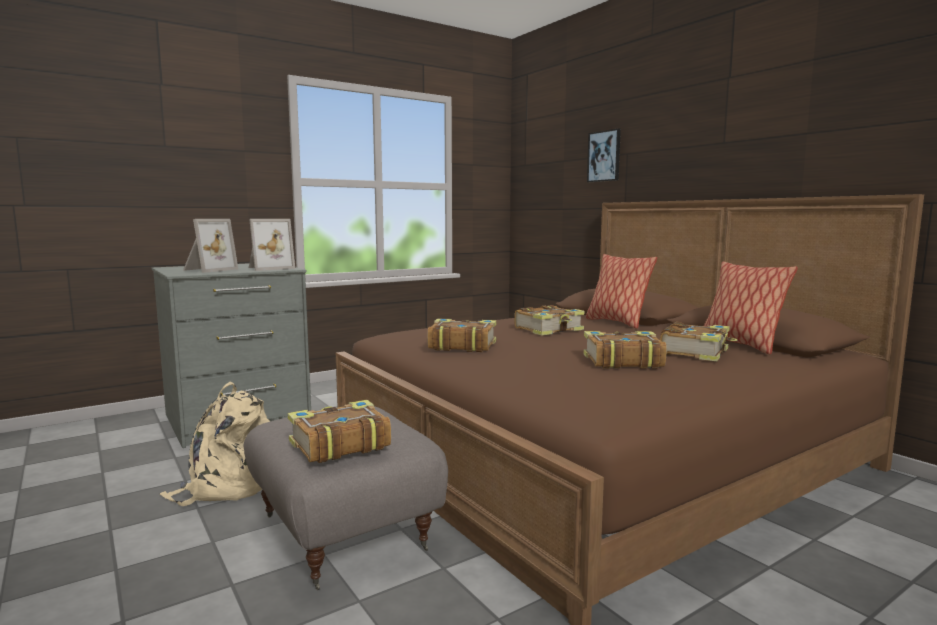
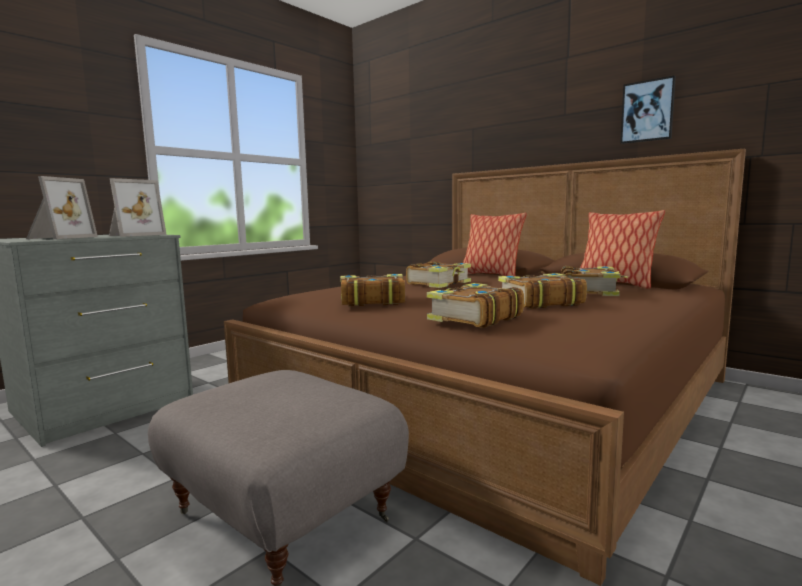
camera: 15 degrees left, 0 degrees up
(229, 485) = (117, 482): beige backpack -> none
(338, 445) = (286, 416): book -> book (474, 318)
(604, 156) = (451, 132): picture -> picture (647, 111)

